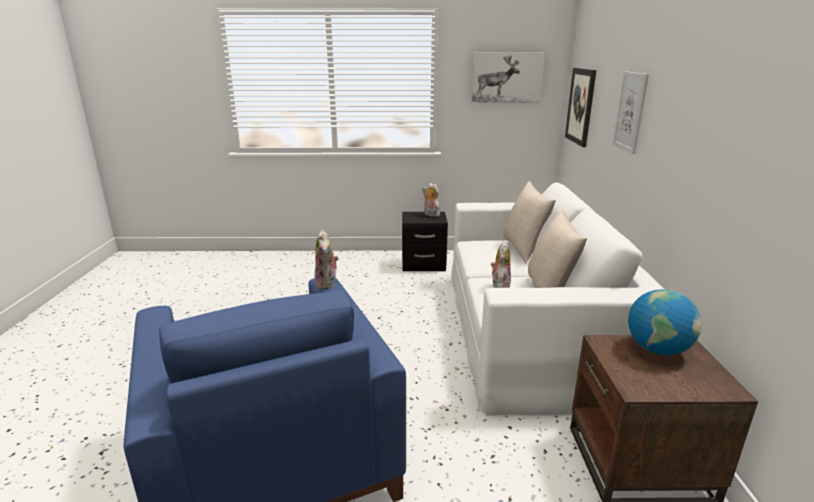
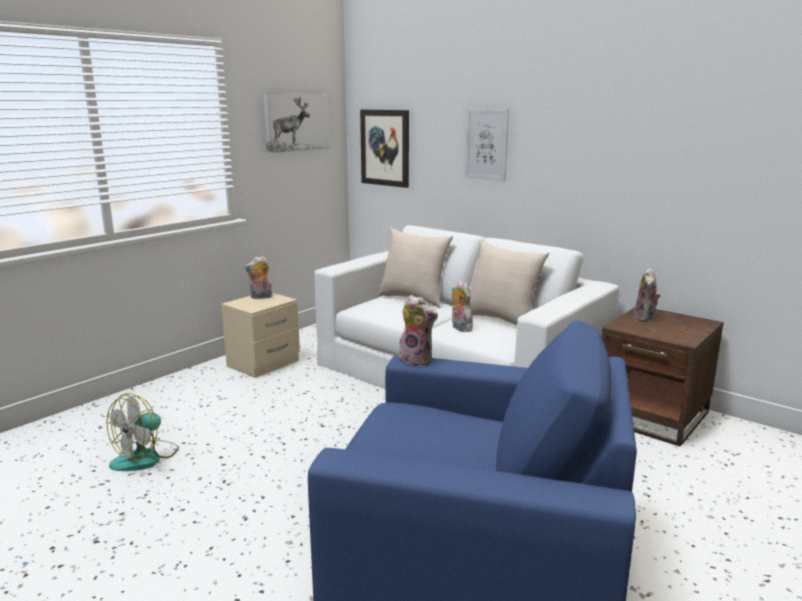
camera: 50 degrees left, 5 degrees down
(281, 290) = (145, 457): none -> fan
(423, 265) = (264, 364): black nightstand -> beige nightstand
(657, 349) = (645, 318): globe -> plush toy

